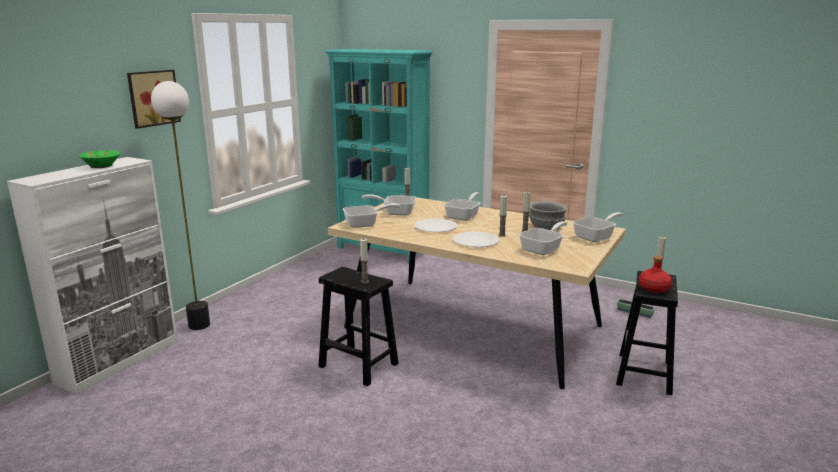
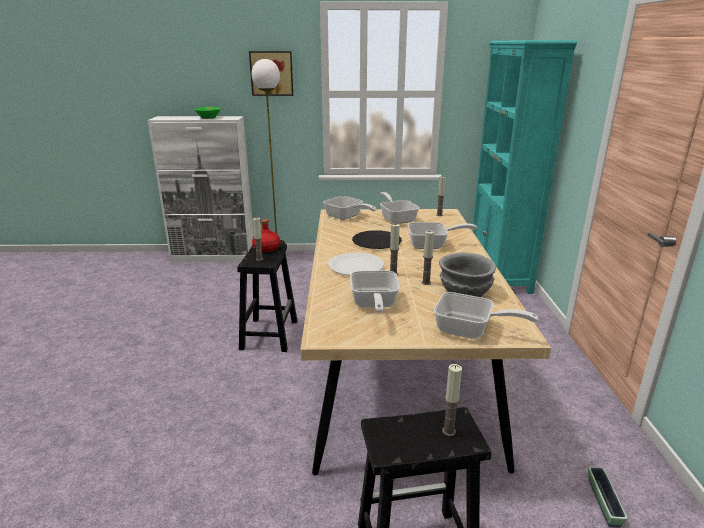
camera: 60 degrees right, 5 degrees up
(435, 227) = (377, 241): white plate -> black plate
(543, 249) = (373, 304): frying pan -> frying pan turned 75 degrees clockwise
(653, 288) = (403, 433): red bottle -> red bottle (266, 248)

